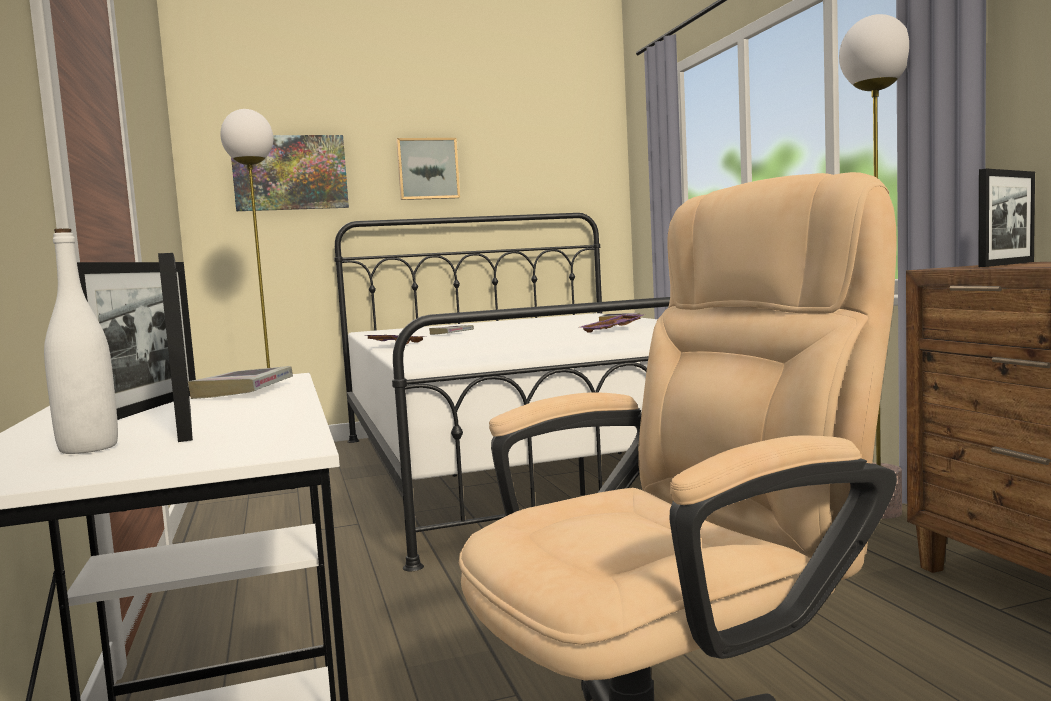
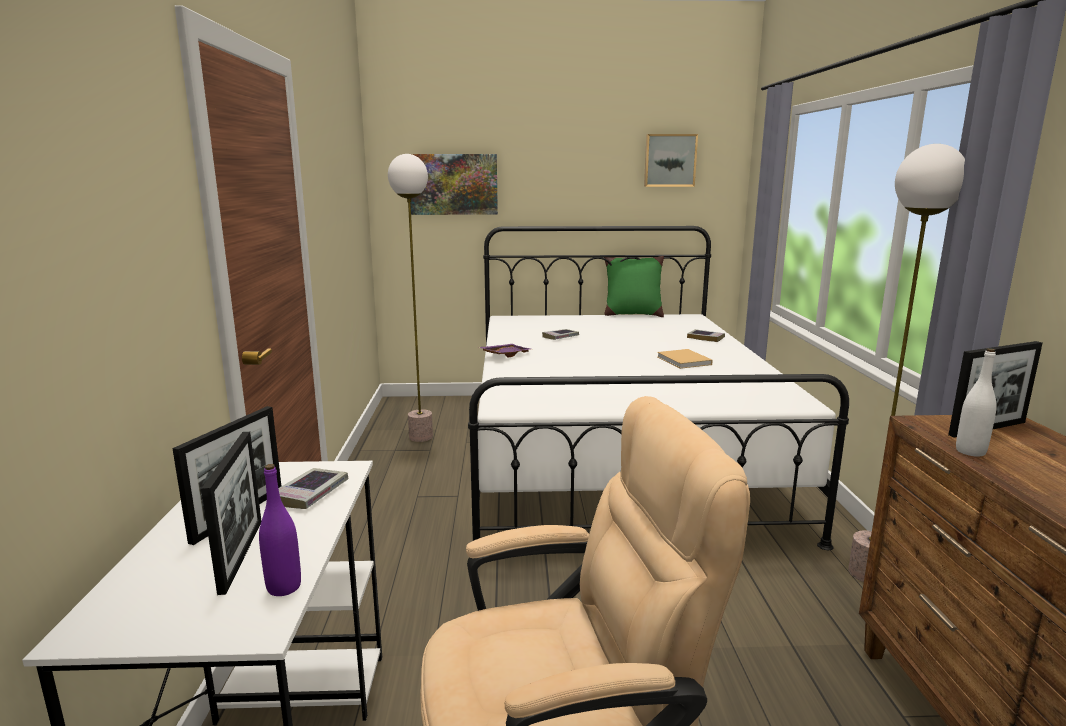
camera: 15 degrees right, 10 degrees up
(88, 448) = (169, 588): white bottle -> white bottle (970, 451)
(282, 427) = (284, 587): none -> purple bottle
(427, 169) = (565, 183): picture -> picture (670, 160)
(521, 318) = (632, 314): none -> green pillow
(613, 330) = (684, 361): purple tray -> beige book

